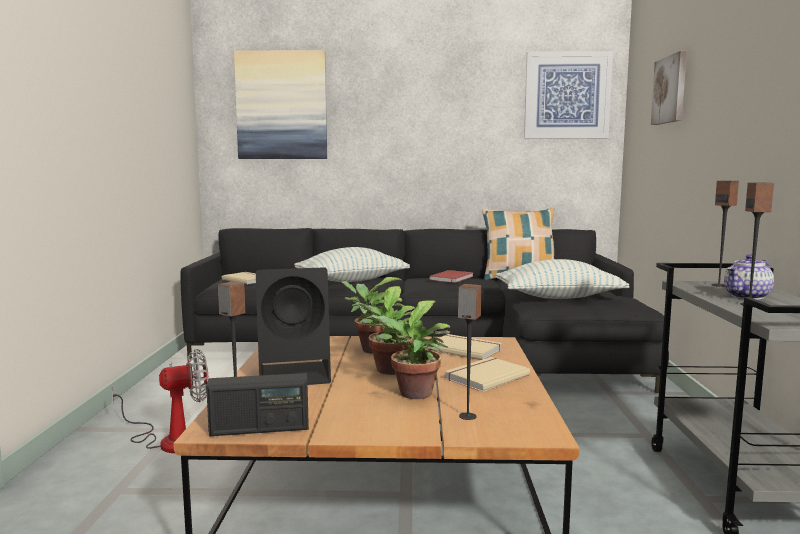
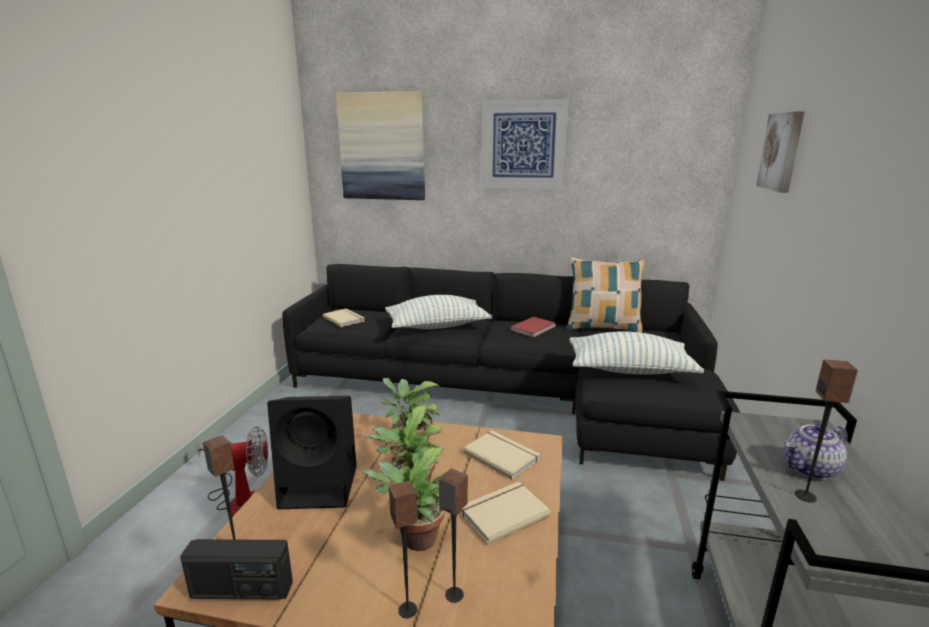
camera: 10 degrees right, 10 degrees up
(567, 95) = (672, 138): picture -> picture (523, 145)
(719, 285) = (785, 431): speaker -> speaker (408, 610)

